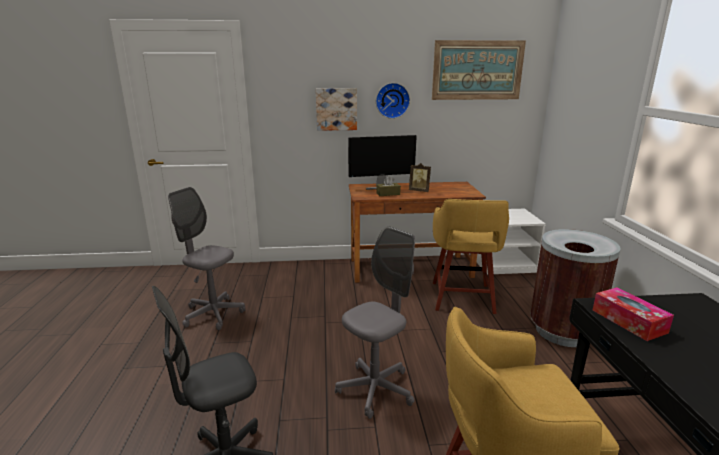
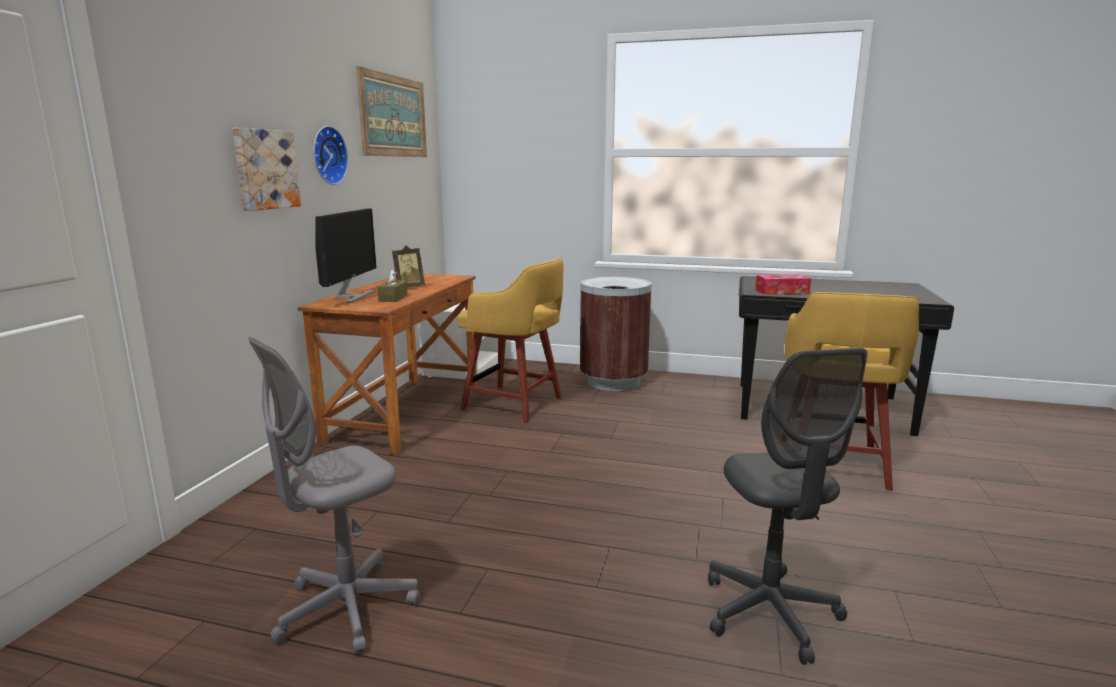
camera: 70 degrees left, 5 degrees down
(375, 389) = (660, 486): grey office chair -> none

